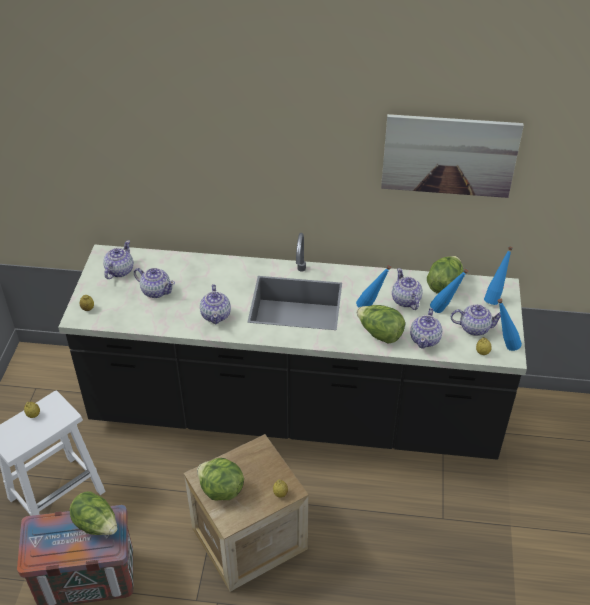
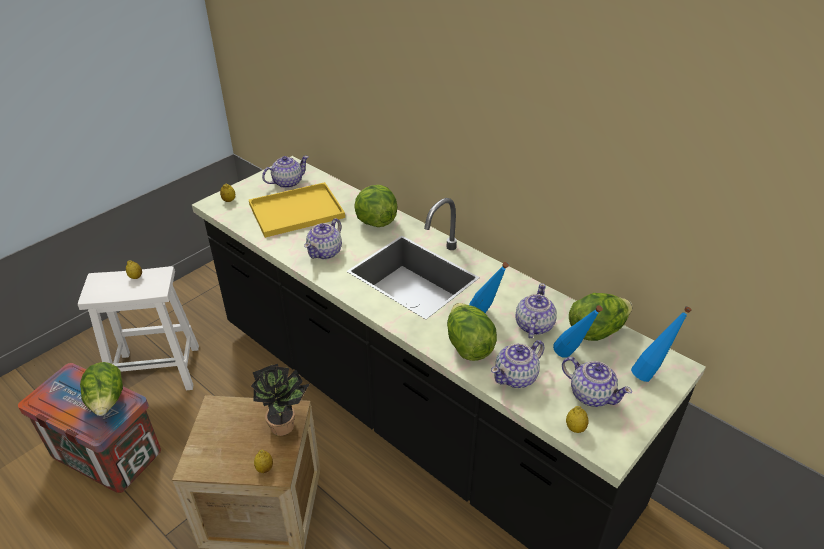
camera: 35 degrees right, 5 degrees down
(156, 291) = (298, 210): teapot -> yellow tray
(221, 490) = (217, 431): lettuce -> lettuce (375, 221)
(266, 459) = (286, 426): none -> potted plant
(449, 155) = (638, 146): picture -> none
(504, 345) = (612, 435): blue bottle -> none

